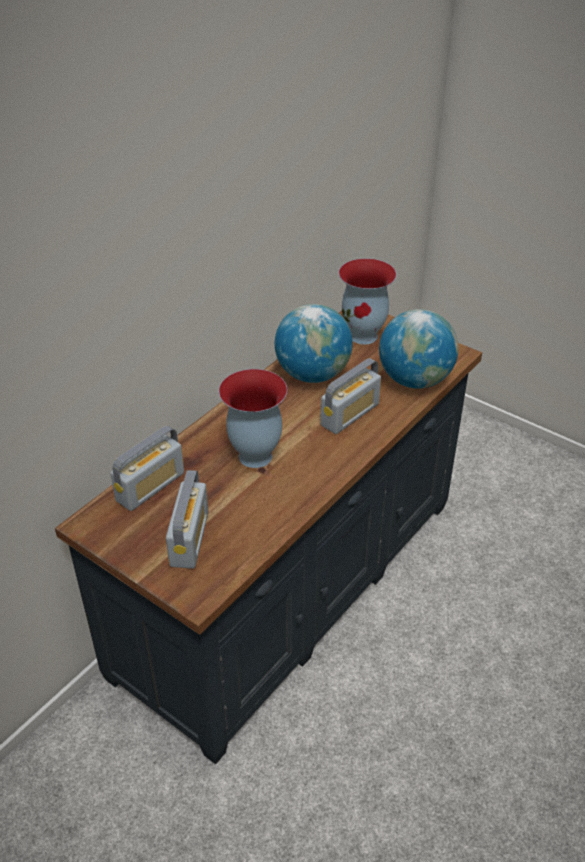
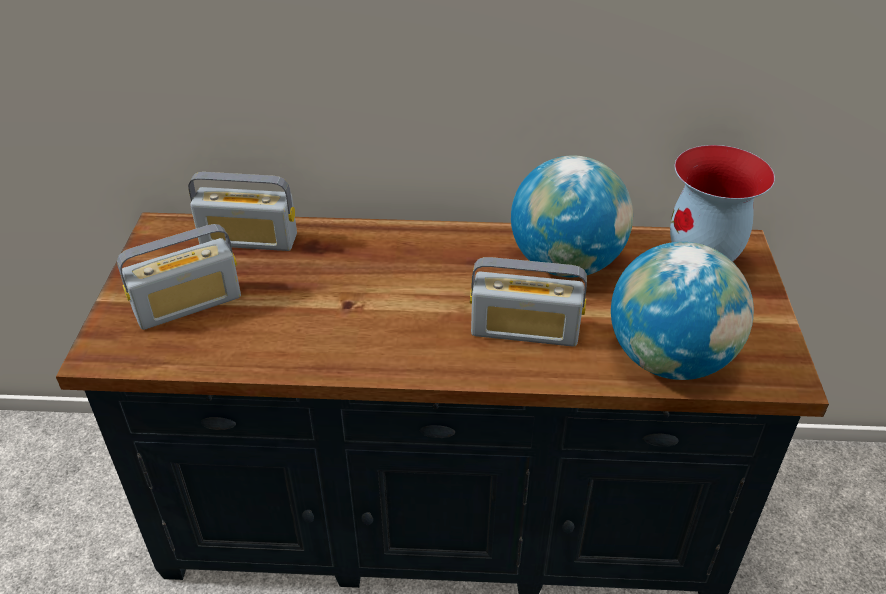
camera: 55 degrees right, 0 degrees up
(254, 456) = (365, 288): vase -> none

